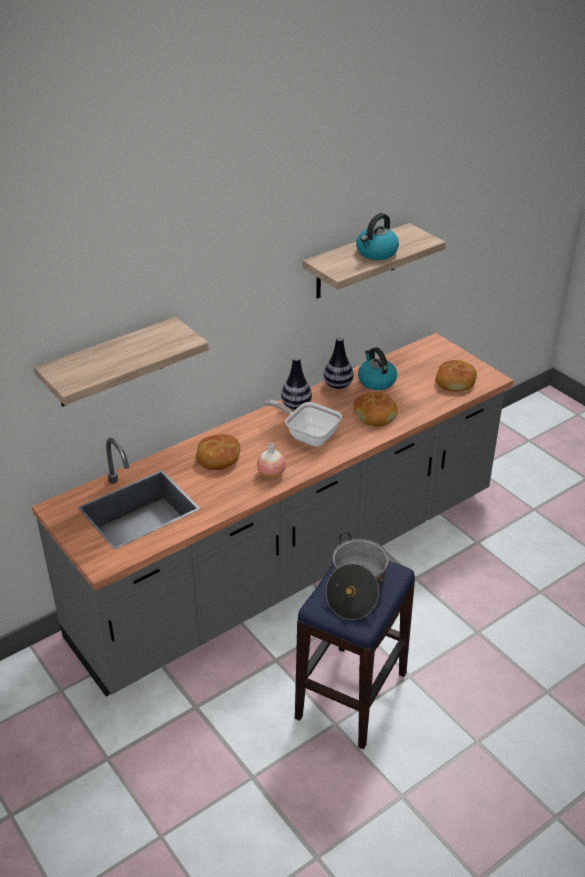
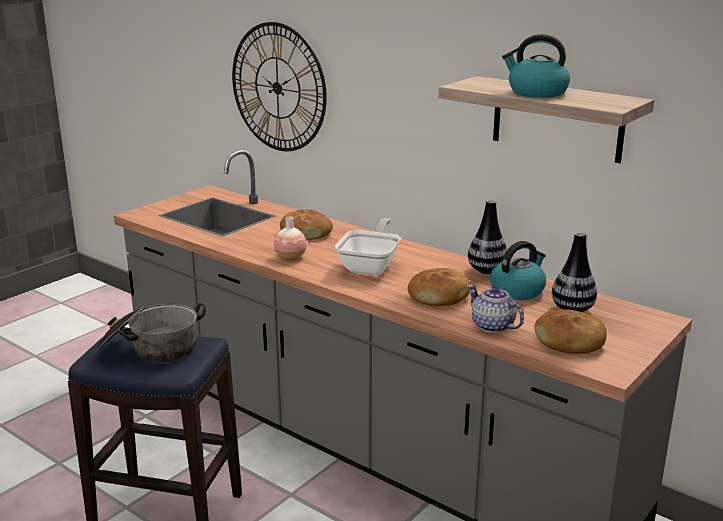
camera: 75 degrees right, 15 degrees down
(110, 363) = (278, 88): shelf -> wall clock
(296, 406) = (424, 255): vase -> vase (572, 310)
(427, 404) = (493, 326): none -> teapot

